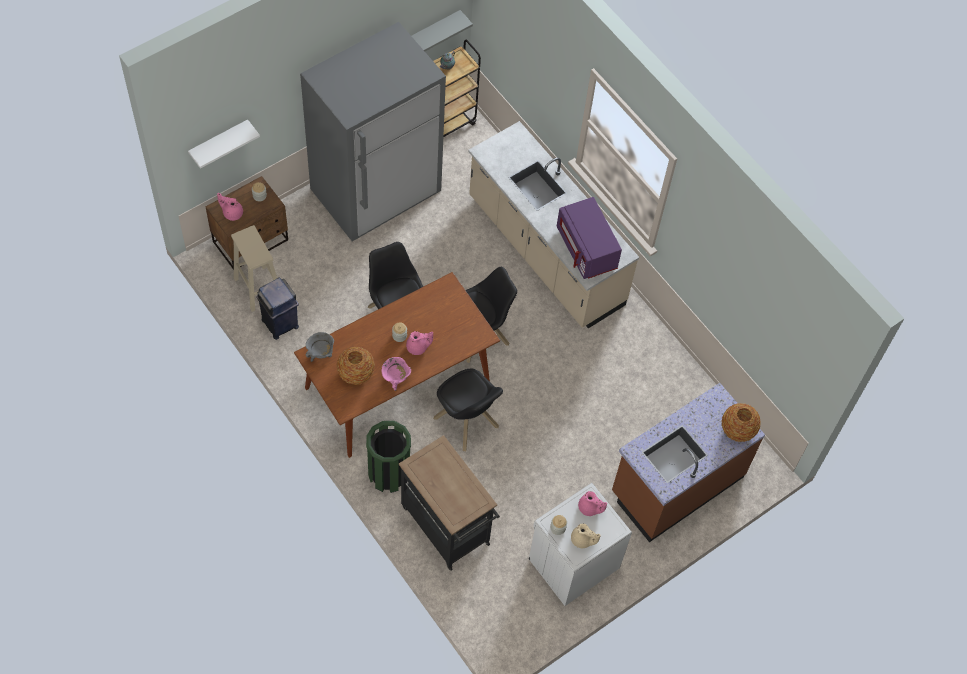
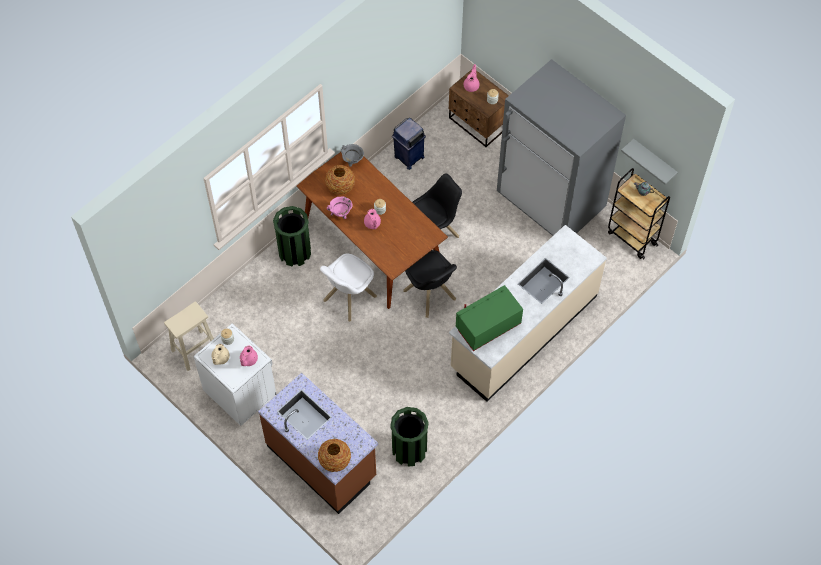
camera: 85 degrees right, 0 degrees up
(219, 142) = (495, 38): white shelf -> none
(257, 287) = (437, 136): beige stool -> beige stool (195, 349)
(447, 528) = (256, 299): black cart -> none
(467, 422) = (349, 298): black chair -> white chair
(587, 249) = (488, 326): purple microwave -> green microwave
(674, 392) = (409, 450): none -> green trash can

